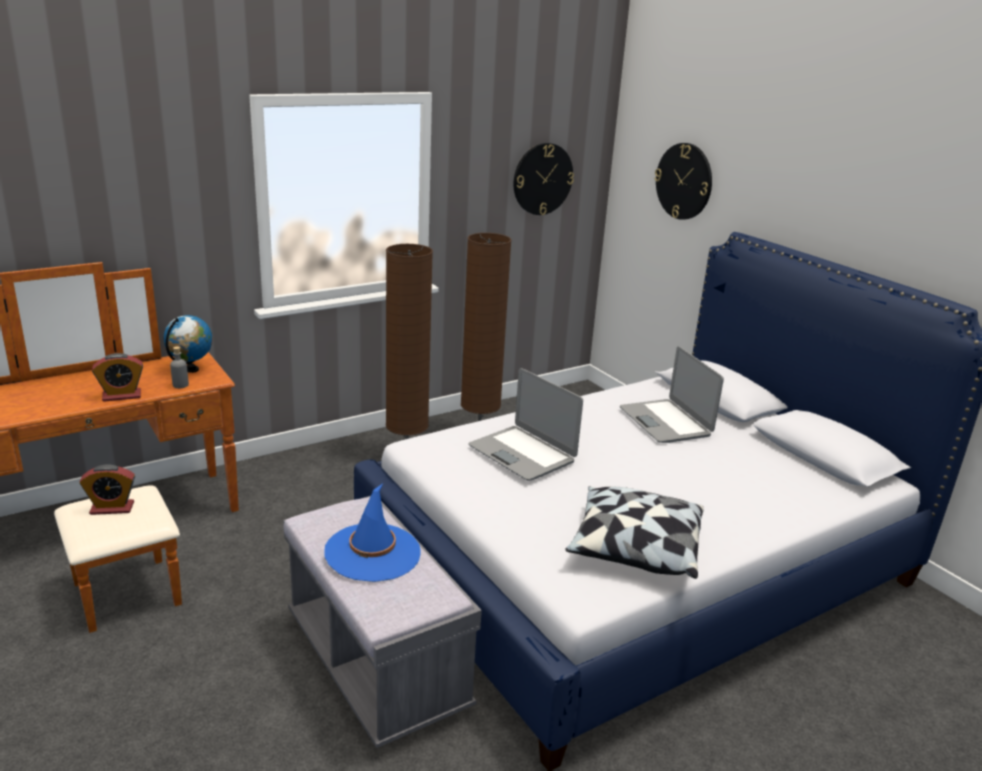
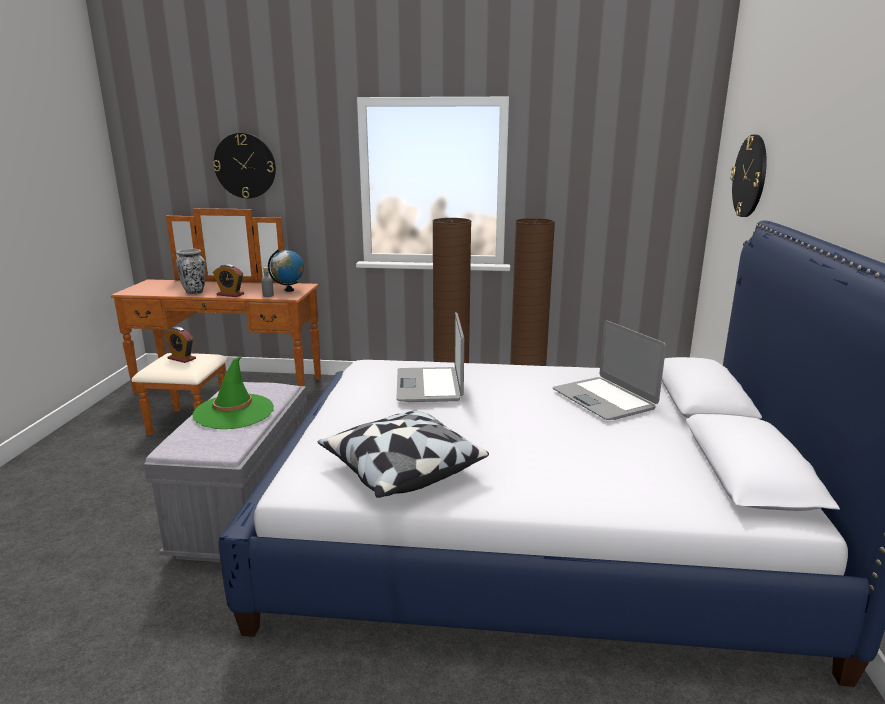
camera: 40 degrees right, 5 degrees down
(55, 404) = (194, 292): none -> vase
(373, 552) = (234, 412): blue hat -> green hat
(542, 179) = (627, 180): wall clock -> wall clock (245, 166)
(665, 422) = (604, 399): laptop -> laptop turned 45 degrees counterclockwise

